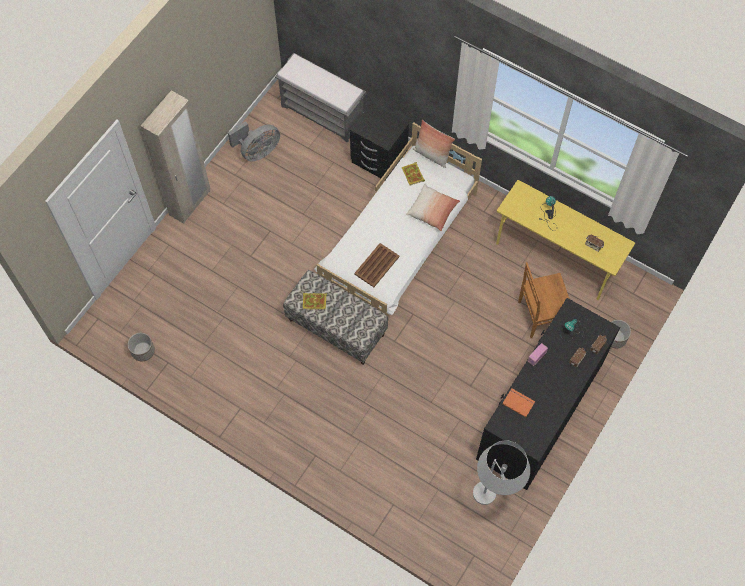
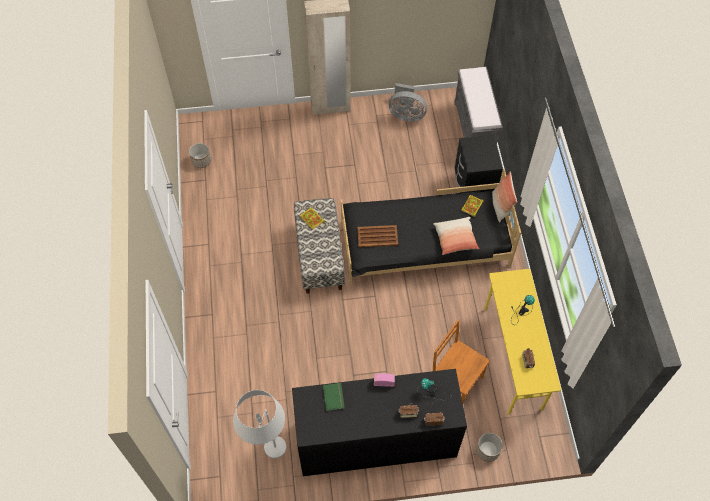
camera: 50 degrees right, 5 degrees down
(399, 240) = (423, 245): white bed -> black bed
(518, 402) = (334, 397): orange book -> green book

